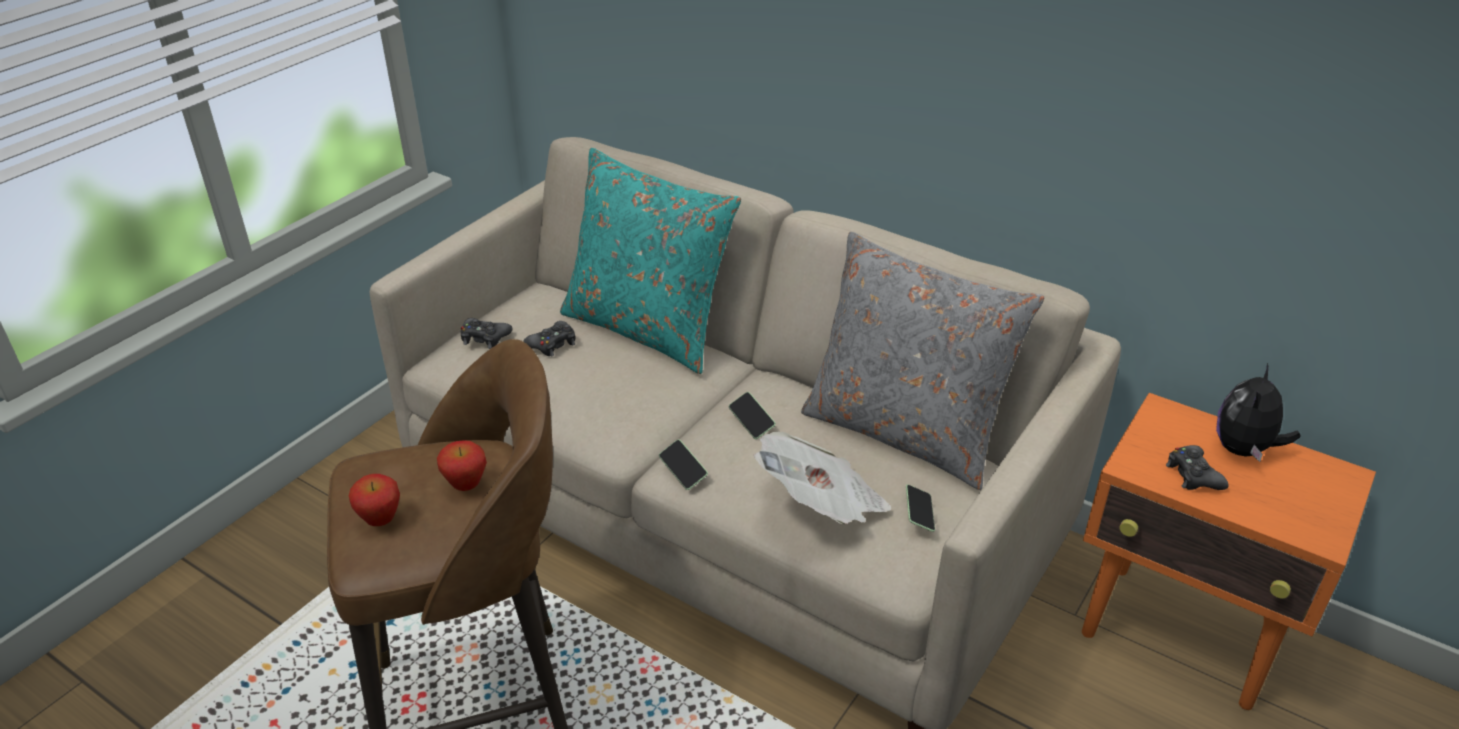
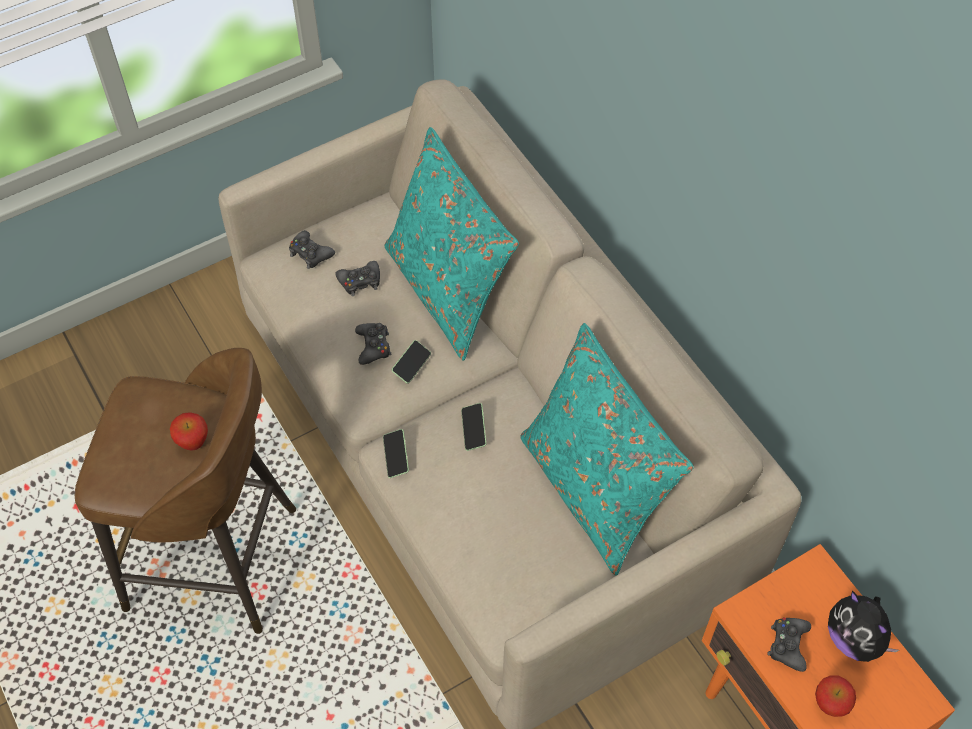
camera: 25 degrees right, 20 degrees up
(380, 520) = (124, 452): apple -> apple (829, 705)
(600, 388) = (373, 346): none -> black game controller
(822, 505) = (478, 538): newspaper -> none
(905, 432) = (593, 490): grey pillow -> turquoise pillow
(919, 514) = (549, 579): phone -> phone (411, 365)
(1244, 450) = (854, 639): plush toy -> plush toy turned 90 degrees counterclockwise

